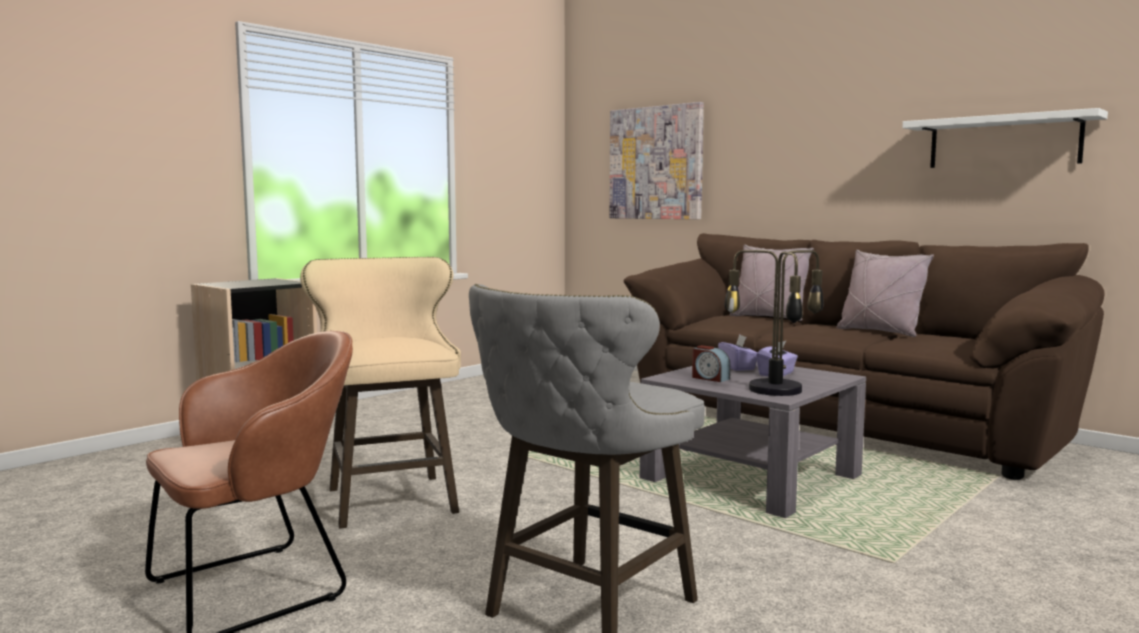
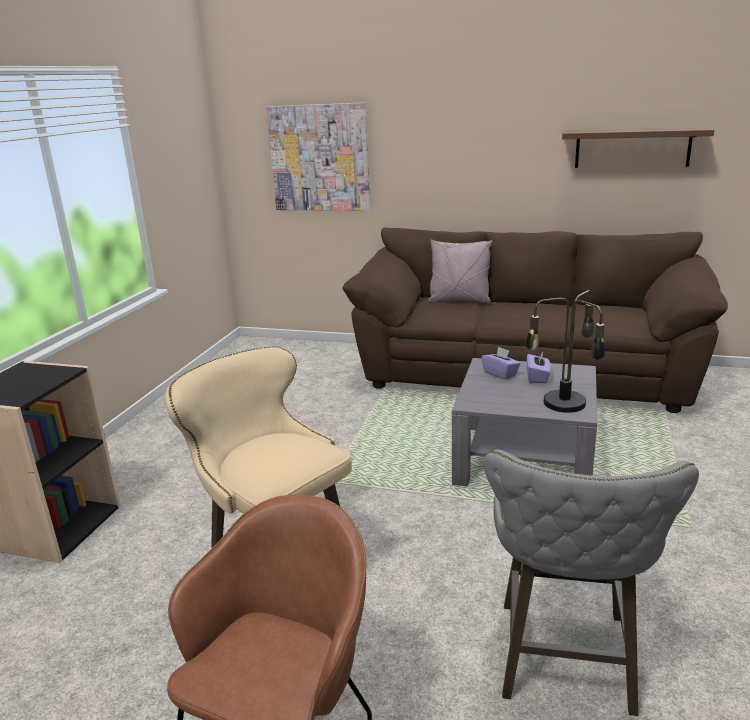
camera: 25 degrees left, 15 degrees up
(709, 378) = (501, 396): alarm clock -> none
(879, 332) = (558, 308): purple pillow -> none
(1003, 142) = (632, 148): white shelf -> brown shelf

